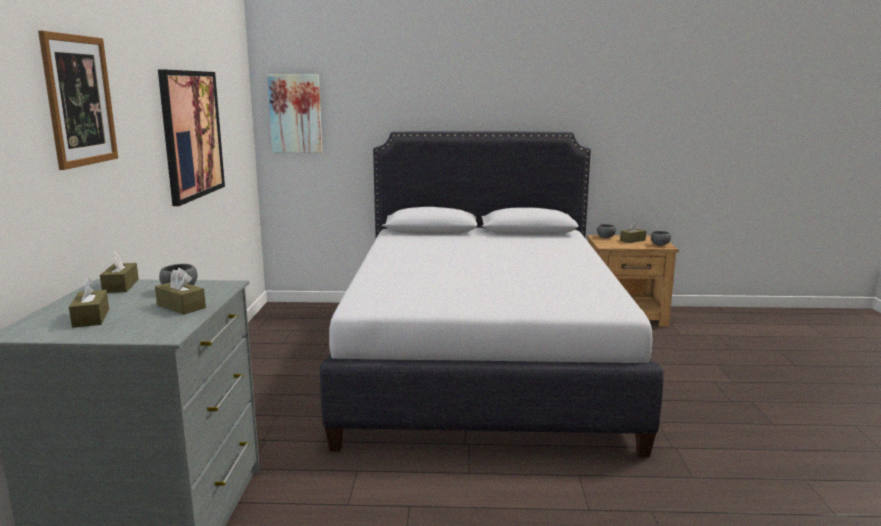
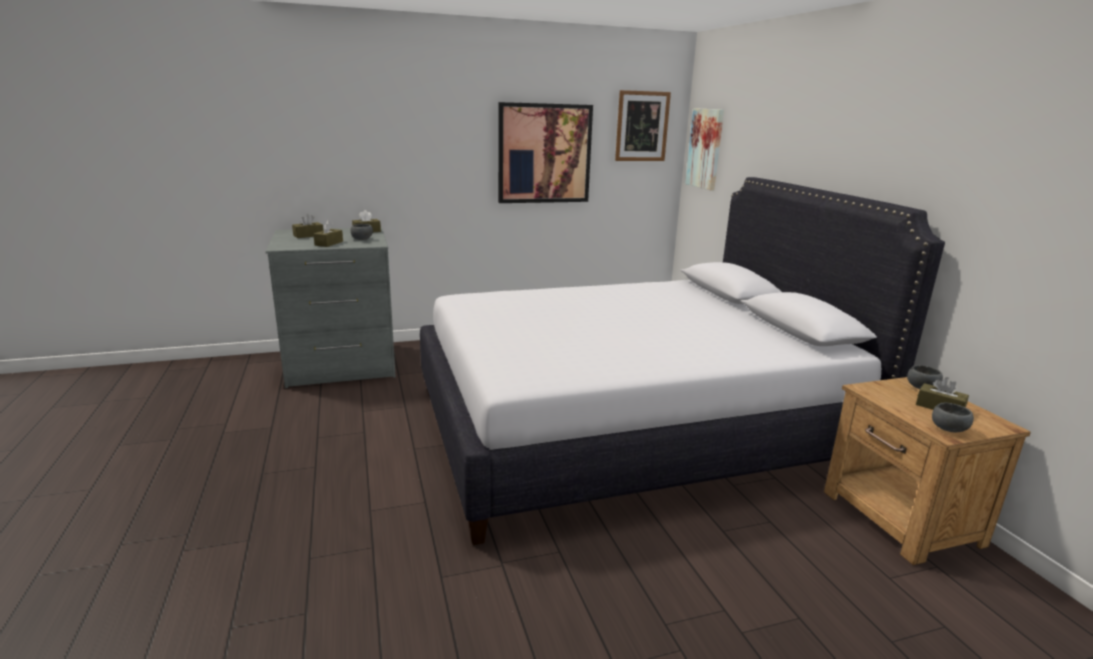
camera: 70 degrees right, 5 degrees up
(79, 100) = (392, 120): picture -> picture (642, 126)

